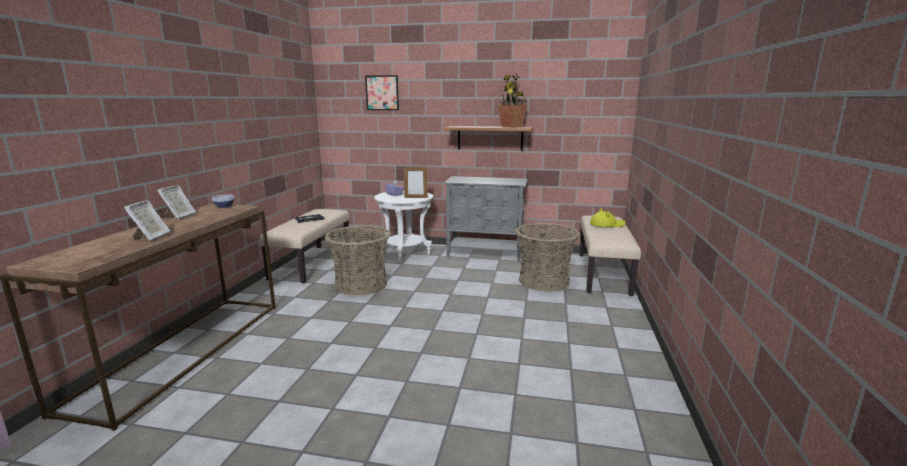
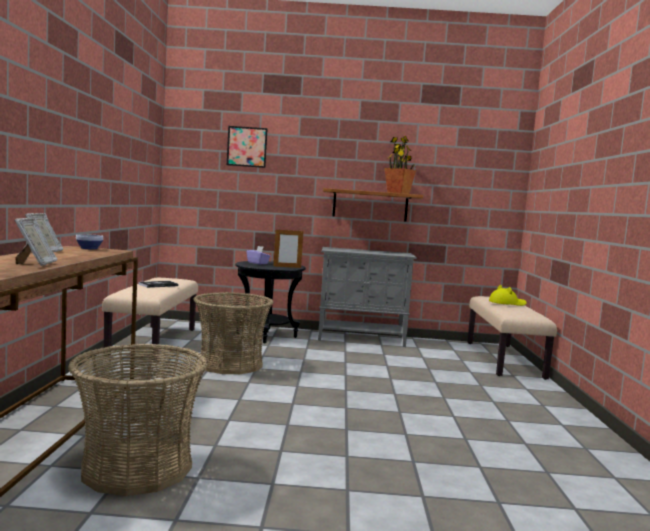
camera: 10 degrees left, 10 degrees down
(405, 253) = (266, 336): white side table -> black side table
(544, 281) = (444, 365): basket -> basket (137, 468)

